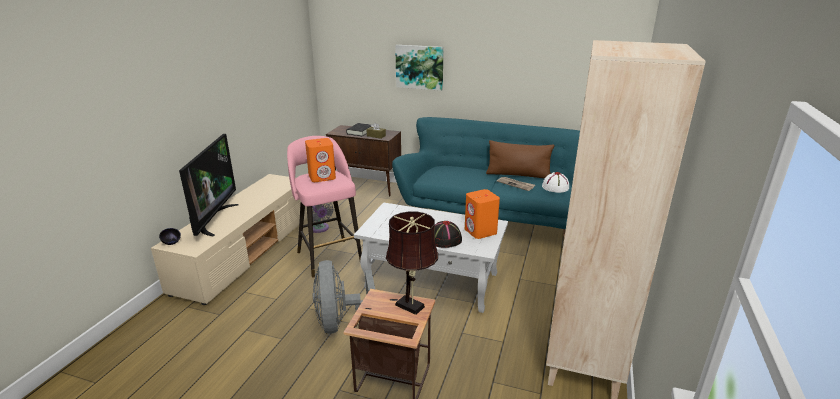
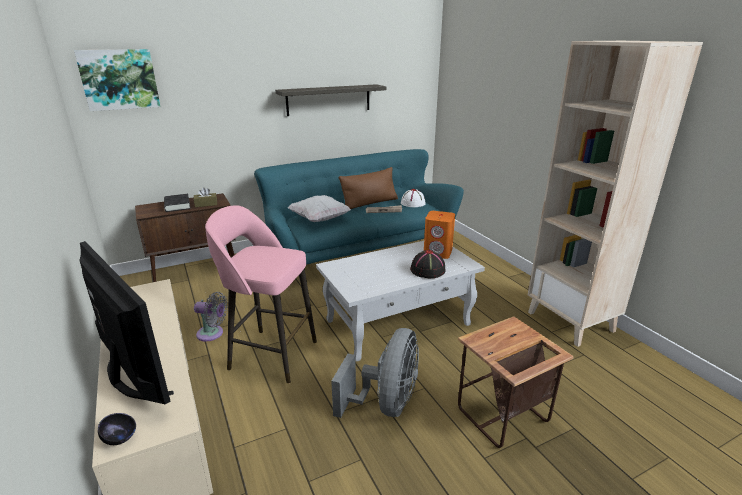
camera: 45 degrees left, 0 degrees up
(322, 177) = (260, 255): orange speaker -> none
(340, 322) = (386, 403): grey fan -> grey fan turned 105 degrees counterclockwise
(412, 307) = (513, 331): brown table lamp -> none
(419, 67) = (235, 113): picture -> picture (119, 79)
(452, 174) = (320, 219): none -> white pillow
(506, 66) = (329, 100): none -> shelf

